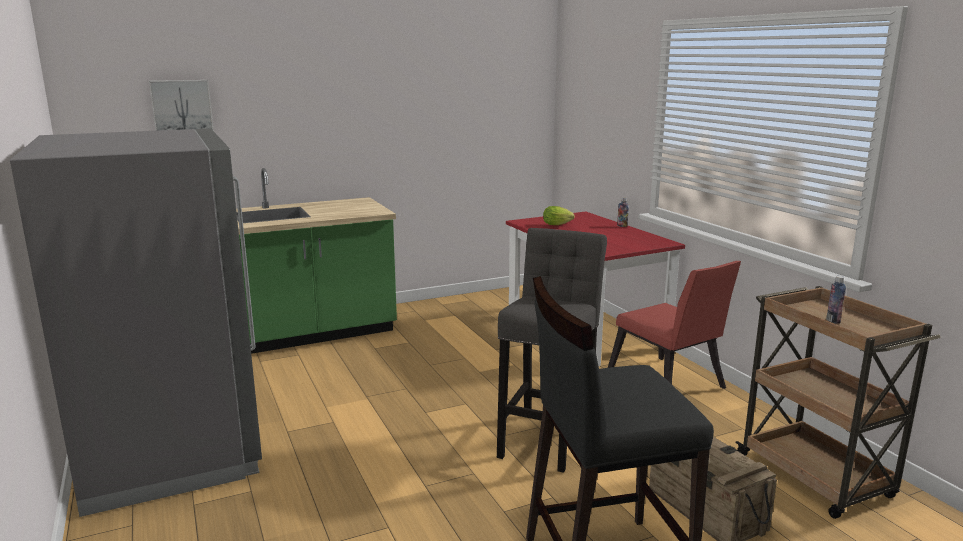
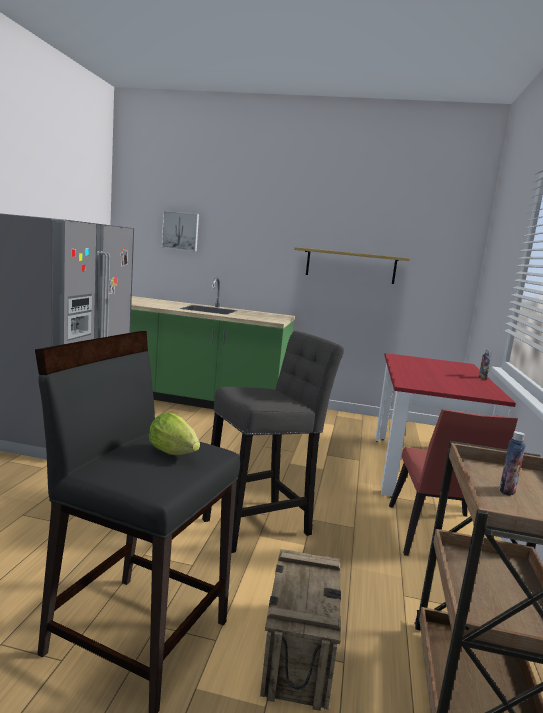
camera: 35 degrees right, 5 degrees down
(424, 123) = (350, 266): none -> shelf
(558, 225) = (422, 364): lettuce -> lettuce (175, 454)

